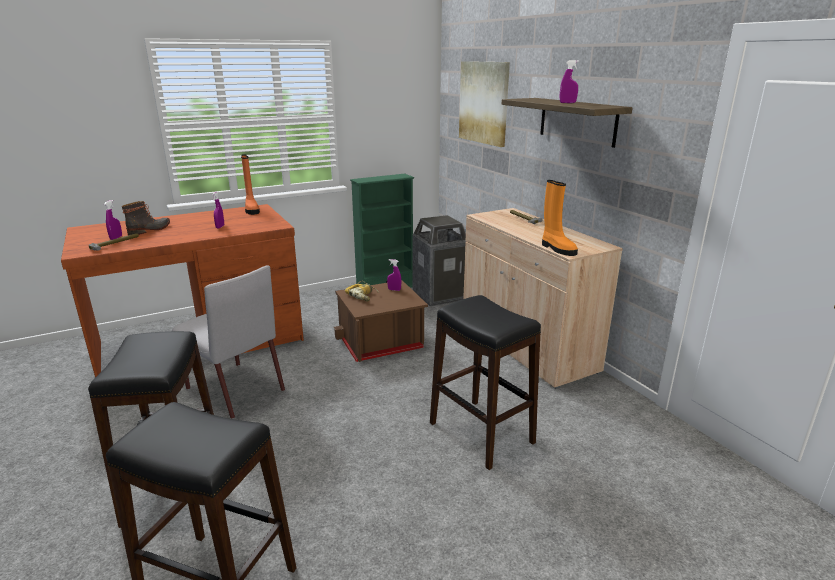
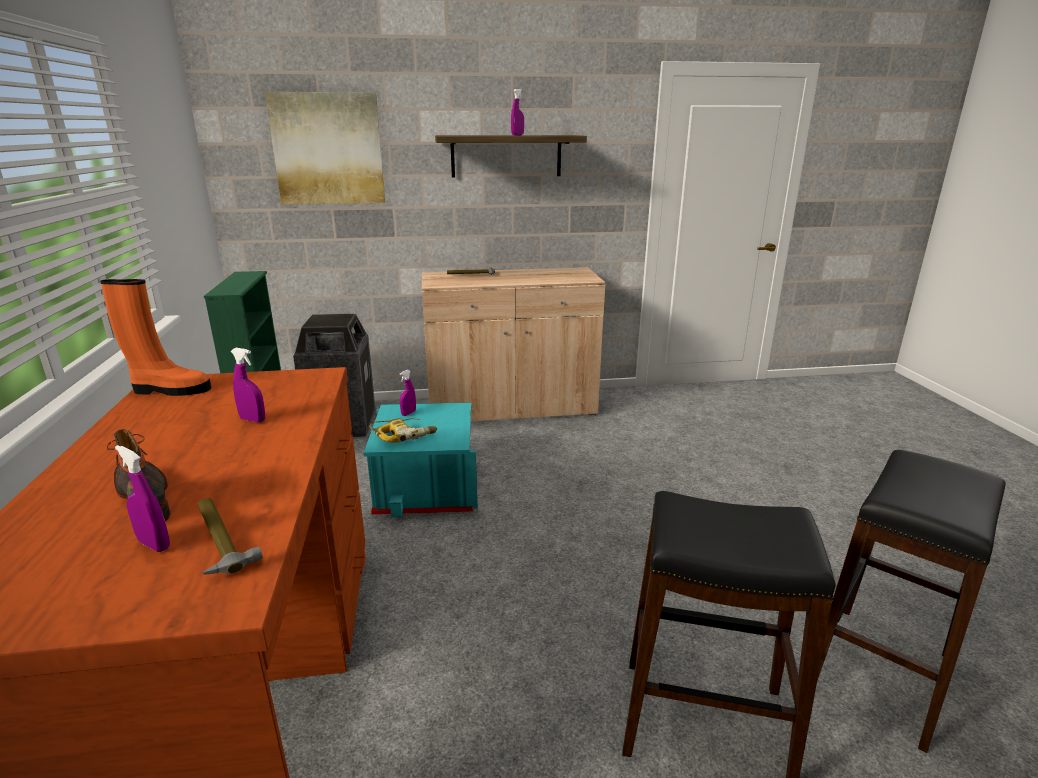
camera: 70 degrees left, 0 degrees up
(234, 388) = (464, 643): grey chair -> none
(381, 341) = (427, 486): brown storage box -> turquoise storage box
(481, 433) = (651, 464): black stool -> none
(557, 249) = (575, 280): orange boot -> none

